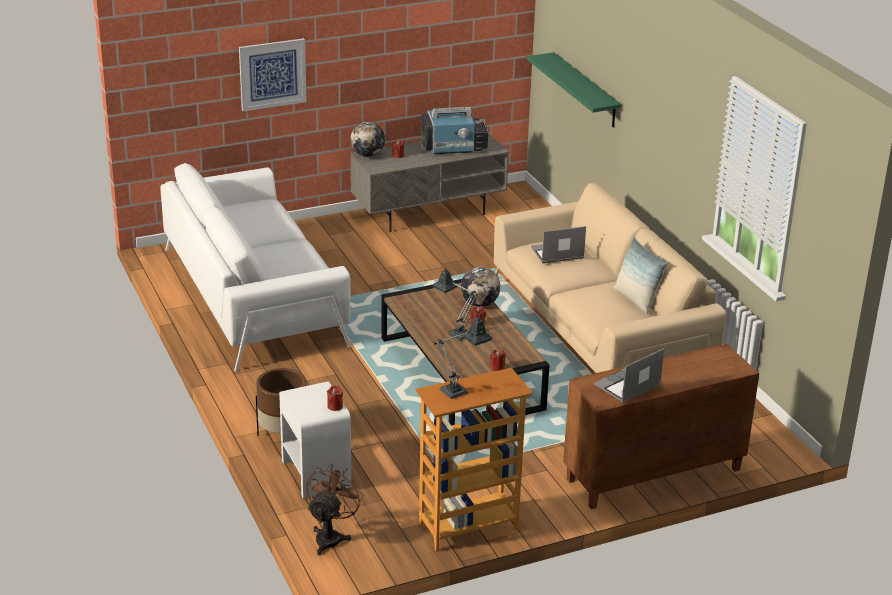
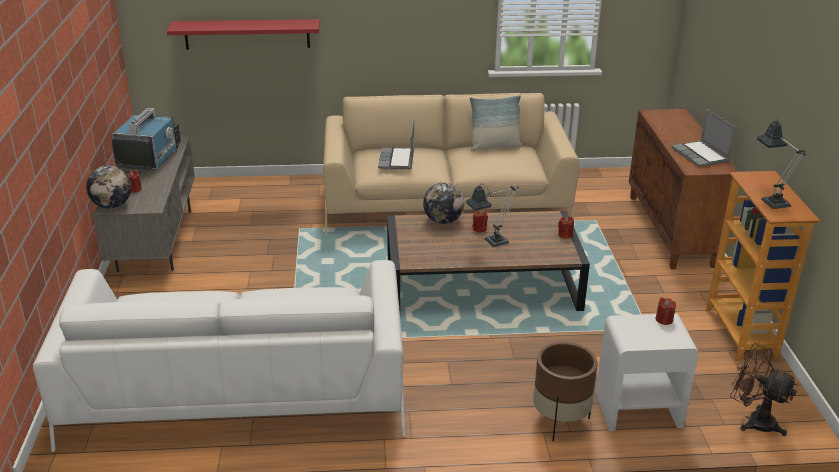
camera: 70 degrees left, 0 degrees up
(272, 74) = (33, 150): picture -> none
(585, 90) = (247, 34): green shelf -> red shelf

